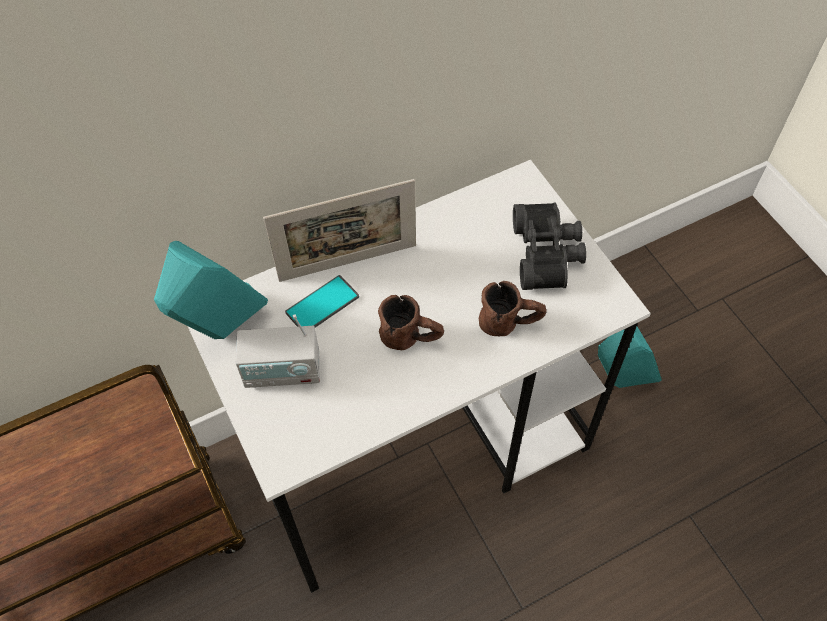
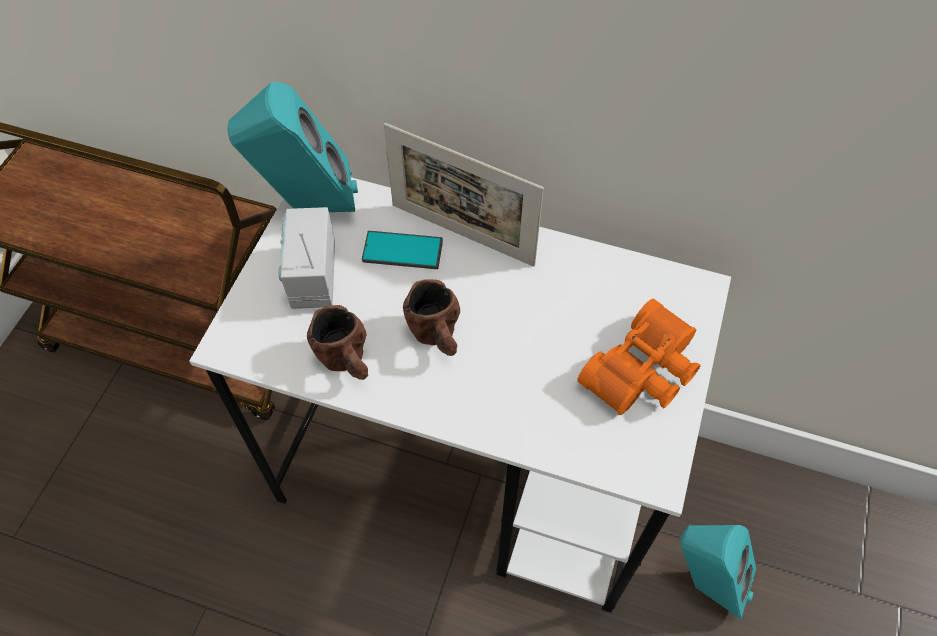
camera: 45 degrees right, 0 degrees up
(283, 372) = (313, 276): radio -> radio turned 45 degrees clockwise
(510, 323) = (536, 401): brown mug -> brown mug (349, 364)
(548, 253) = (644, 372): black binoculars -> orange binoculars

